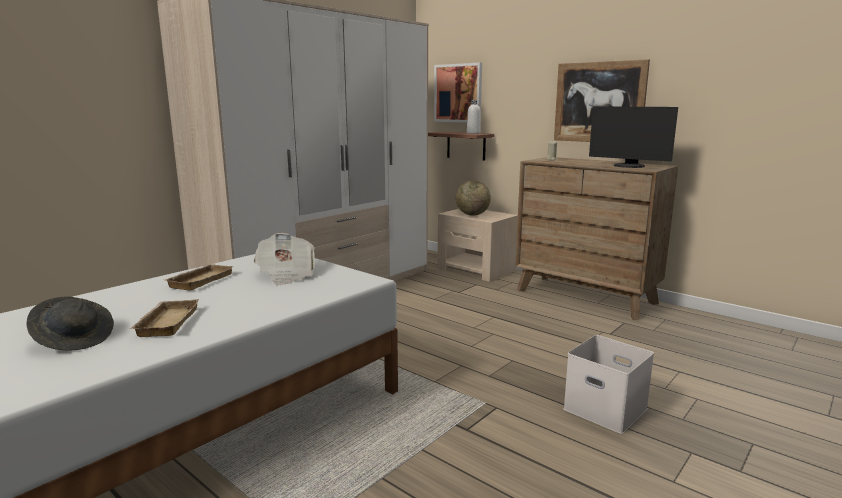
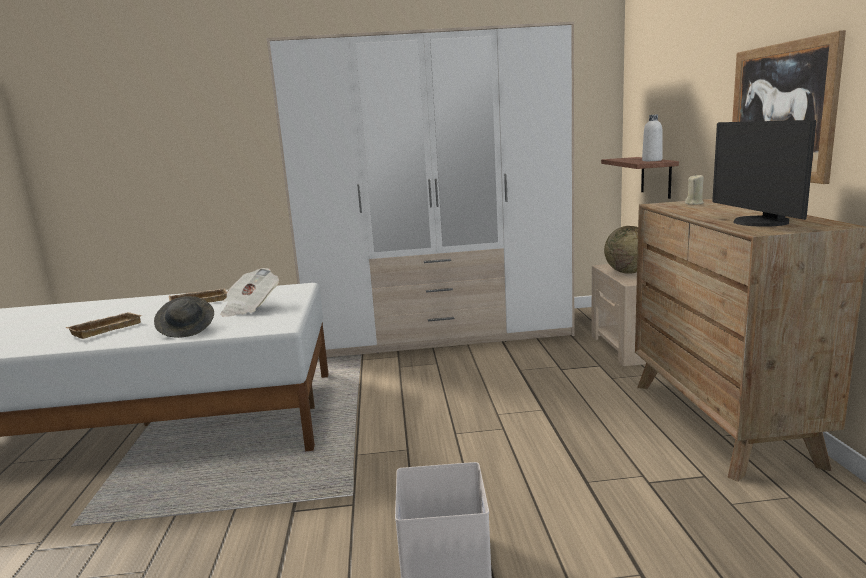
camera: 45 degrees right, 0 degrees up
(75, 339) = (55, 327): grey hat -> grey hat (187, 329)
(458, 93) = (651, 105): picture -> none

